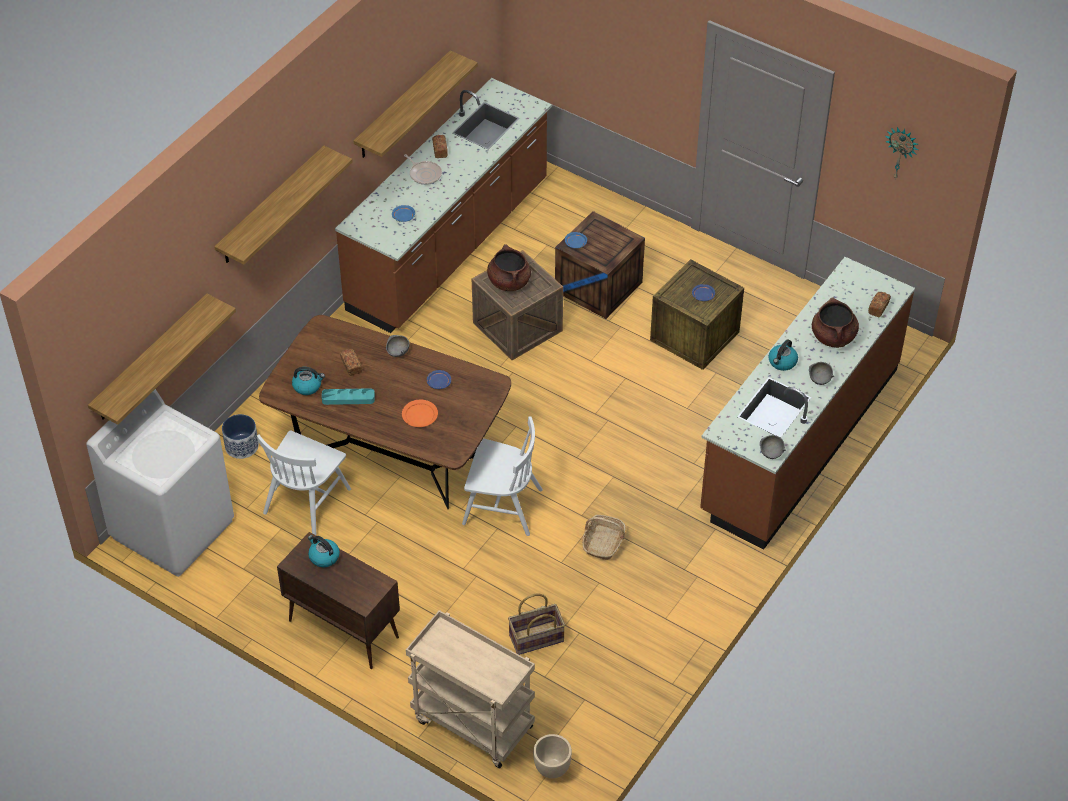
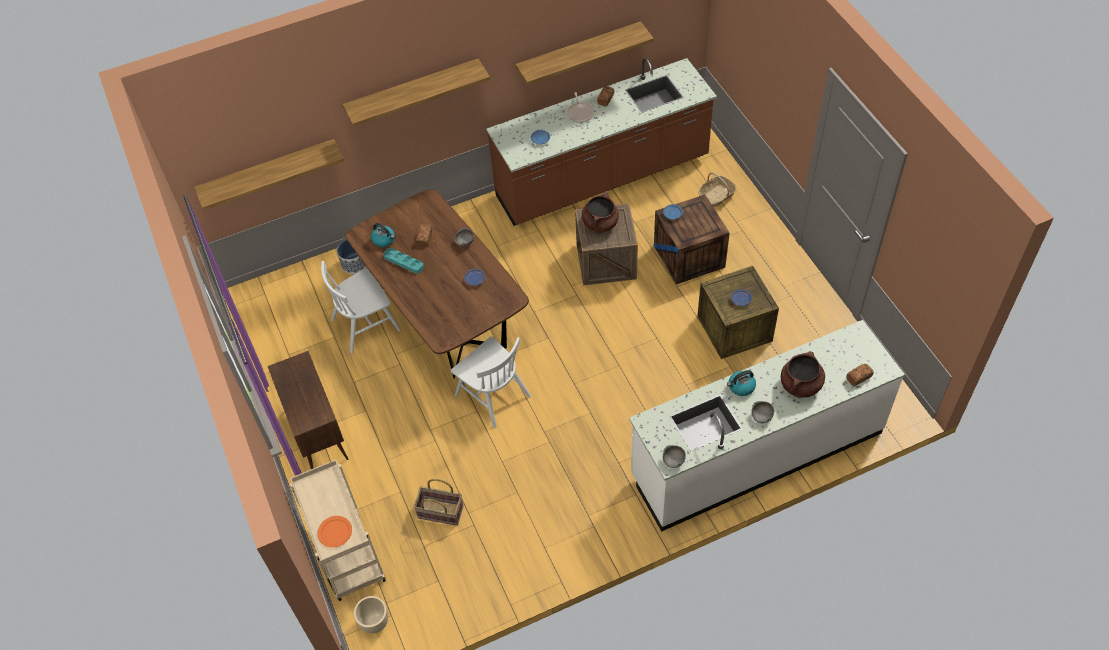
camera: 35 degrees right, 5 degrees up
(173, 528) = (268, 302): white washing machine -> none
(323, 557) = (302, 375): kettle -> none
(420, 414) = (443, 298): orange plate -> orange plate (335, 532)
(603, 542) = (544, 461): basket -> basket (717, 196)
(799, 440) = (756, 454): brown counter -> white counter
(901, 152) = (940, 250): wall clock -> none

